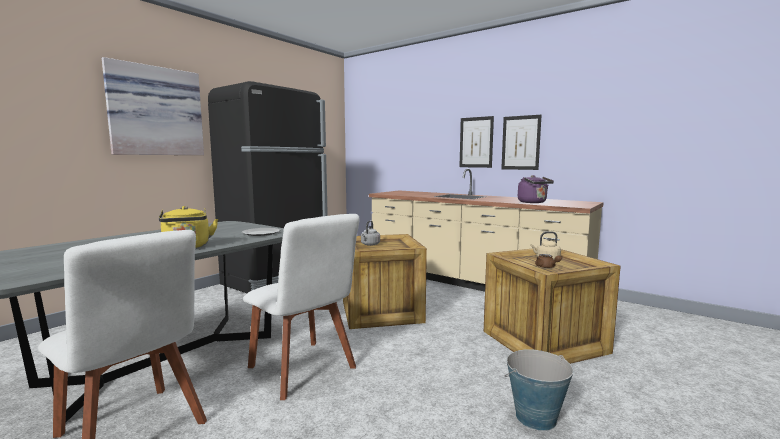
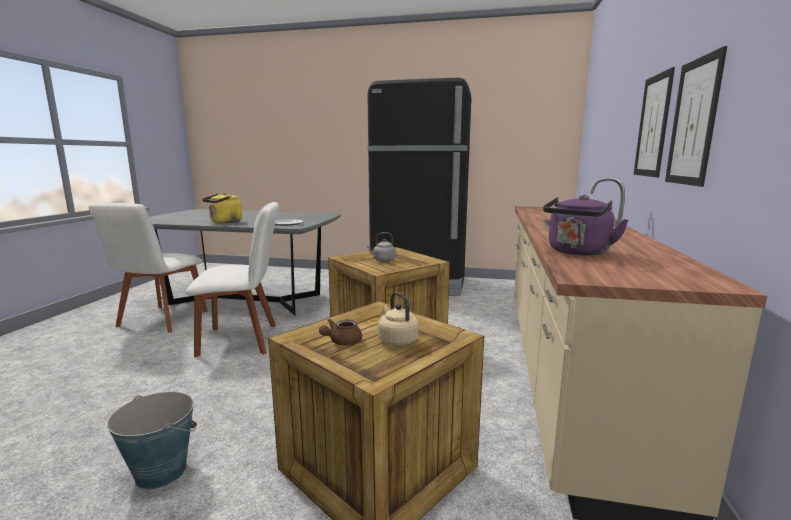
camera: 65 degrees right, 5 degrees up
(155, 111) = (344, 119): picture -> none
(304, 370) = (243, 340): white chair -> white chair turned 120 degrees counterclockwise

